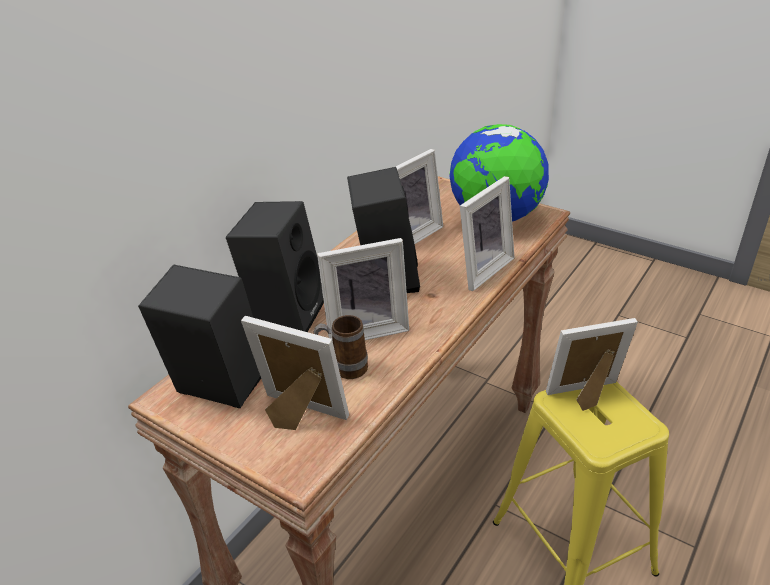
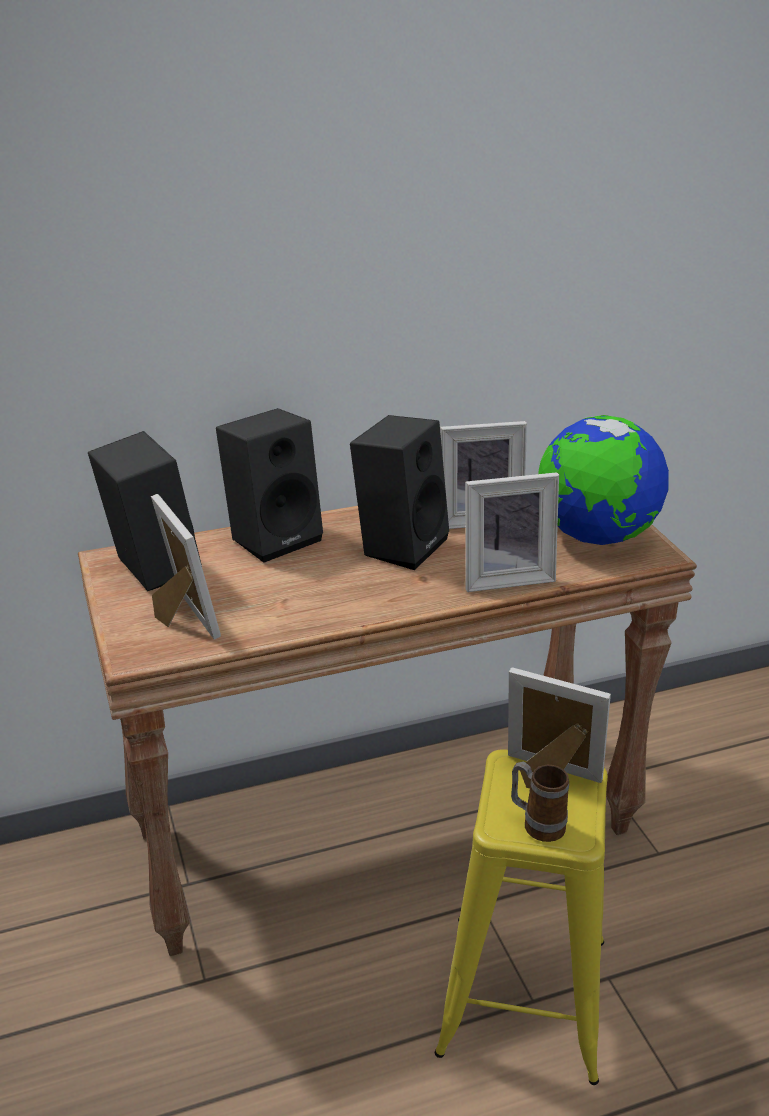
camera: 35 degrees right, 5 degrees down
(343, 369) = (262, 601): mug -> mug (536, 824)
(366, 328) = (324, 579): picture frame -> none

